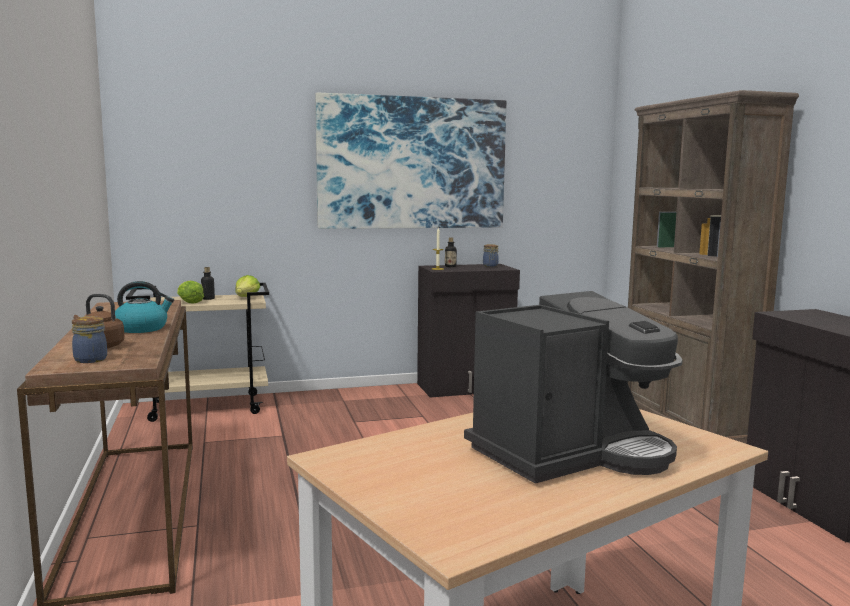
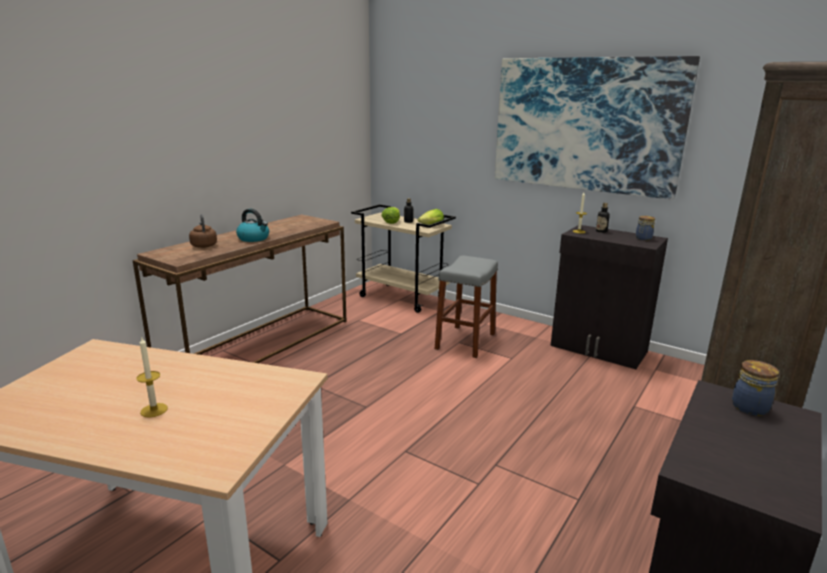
camera: 50 degrees right, 10 degrees up
(91, 359) = (176, 252): jar -> jar (750, 407)
(358, 419) = (465, 341): none -> grey stool
(570, 452) = (154, 410): coffee machine -> candle

